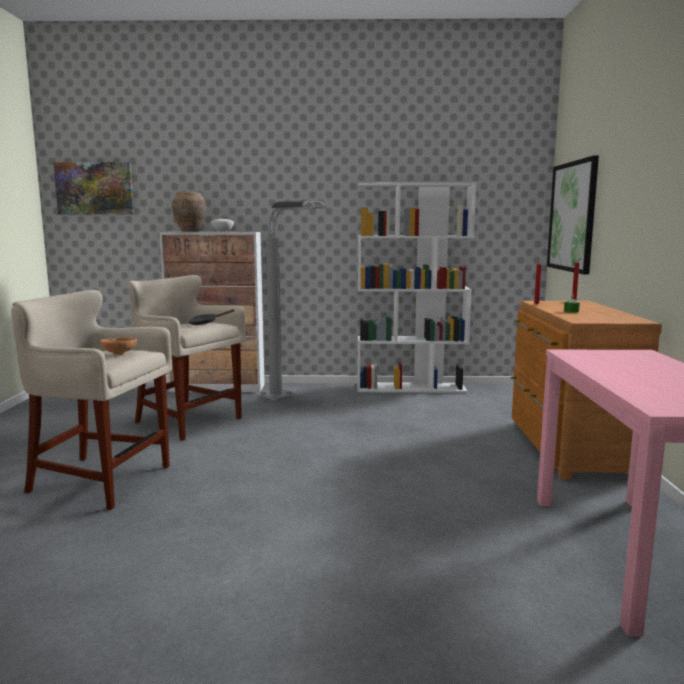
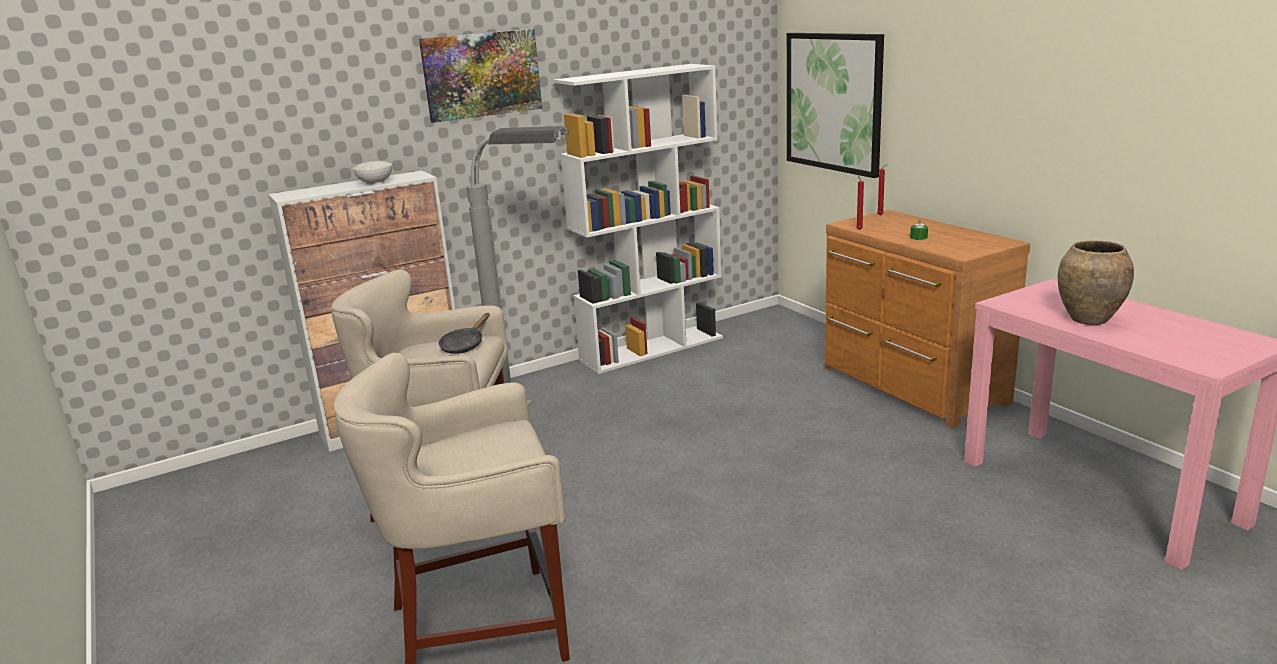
camera: 30 degrees left, 10 degrees up
(95, 188) = (107, 136): picture -> picture (481, 74)
(120, 354) = (505, 444): brown bowl -> none
(190, 231) = (321, 191): brown vase -> brown vase (1088, 319)

